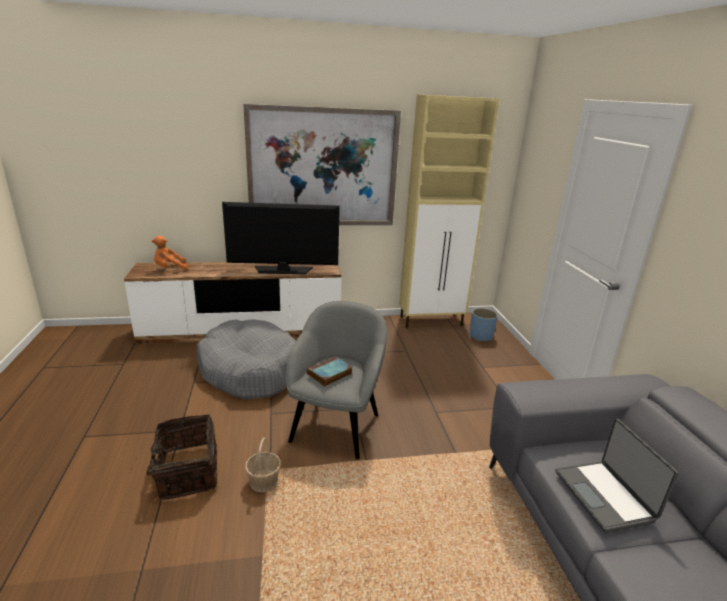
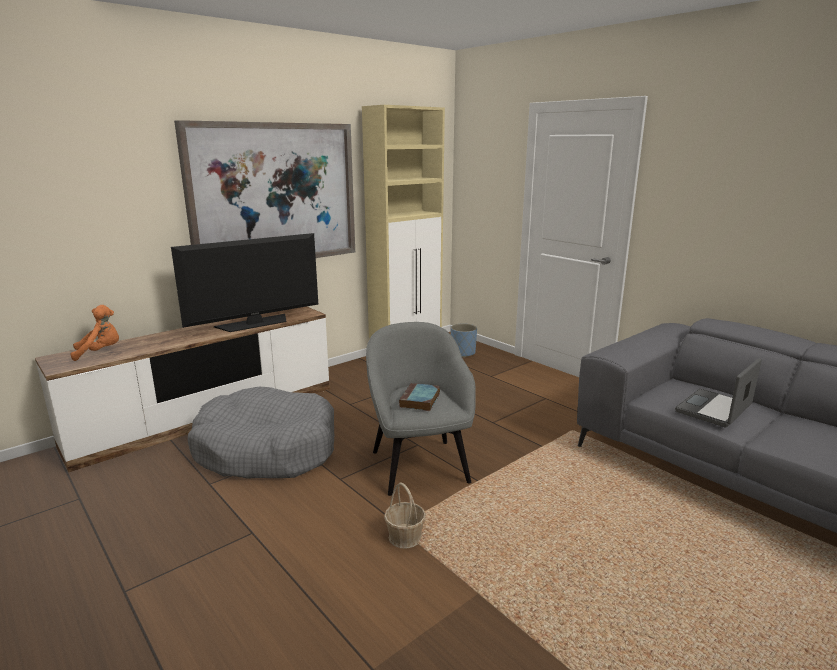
camera: 30 degrees left, 5 degrees down
(169, 268) = (100, 352): orange plush toy -> orange plush toy turned 150 degrees counterclockwise
(186, 472) = (311, 565): basket -> none
(605, 495) = (714, 409): laptop -> laptop turned 90 degrees clockwise

